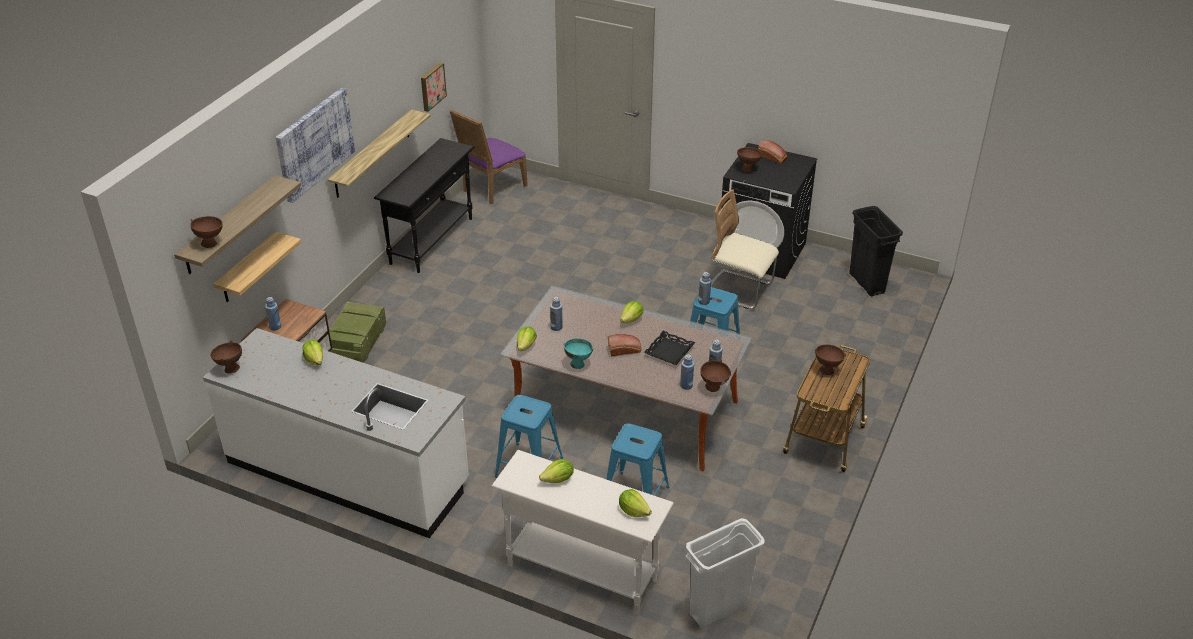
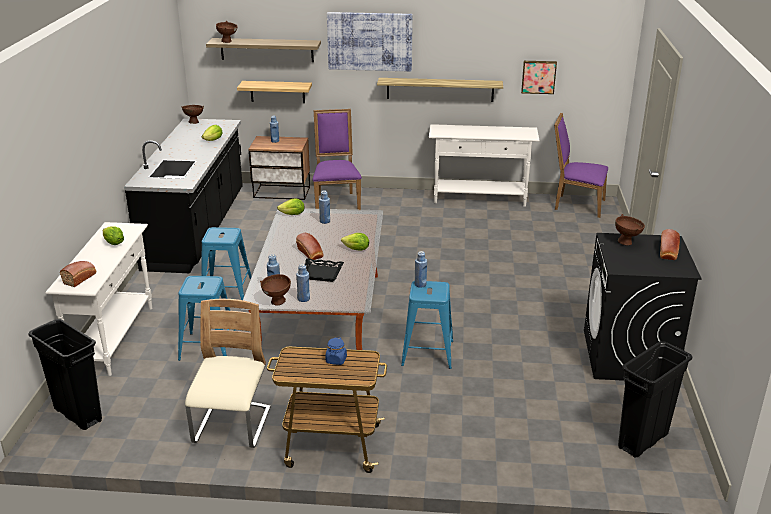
camera: 70 degrees right, 10 degrees down
(348, 472) = (197, 229): white counter -> black counter
(357, 341) = (336, 201): crate -> purple chair
(432, 241) = (480, 199): black console table -> white console table
(578, 364) = (280, 238): turquoise bowl -> none
(633, 511) = (80, 278): lettuce -> bread
(718, 610) = (78, 414): white trash can -> black trash can
(739, 290) = (545, 352): beige chair -> beige chair (232, 427)
(827, 370) = (336, 360): brown bowl -> blue jar

